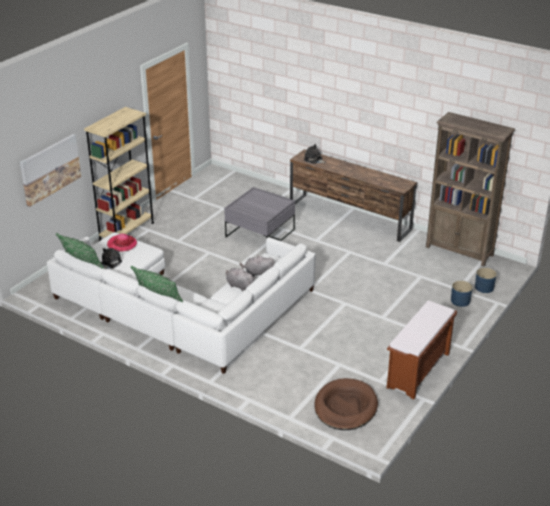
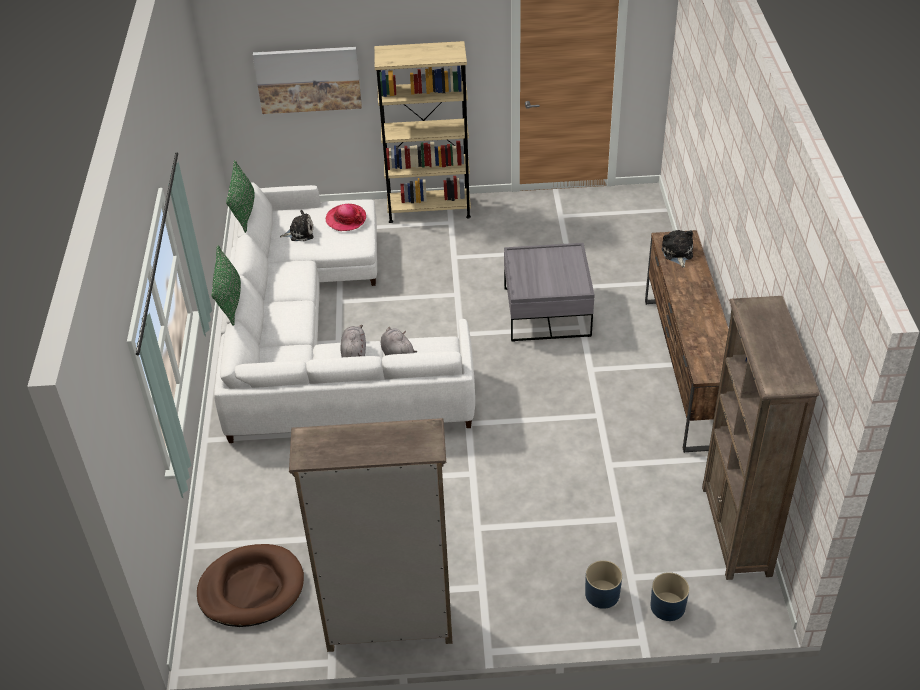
camera: 55 degrees right, 10 degrees up
(418, 371) = (388, 627): brown bench -> brown bookcase

